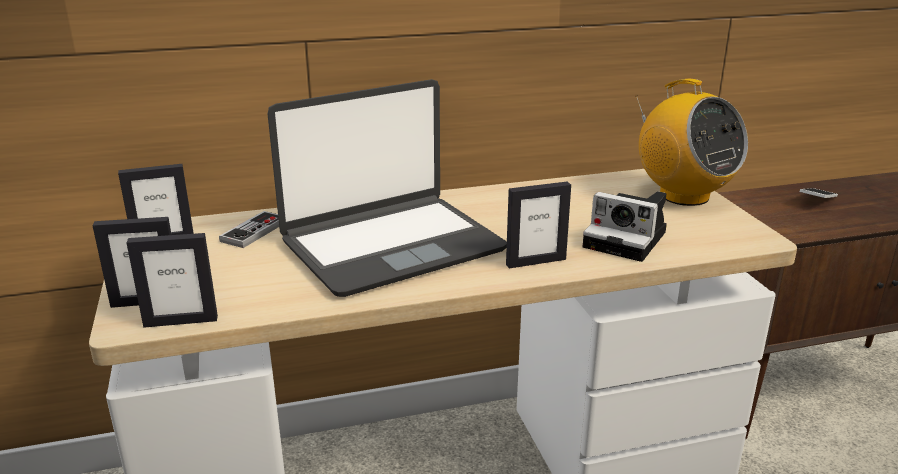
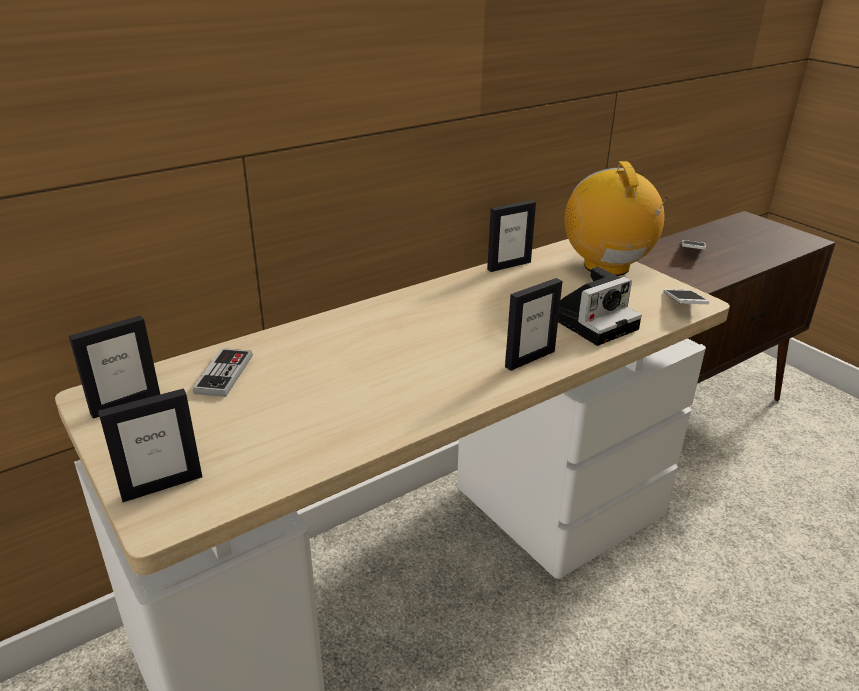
camera: 20 degrees left, 5 degrees up
(181, 321) = (219, 501): picture frame -> picture frame (508, 265)
(391, 245) = (381, 365): laptop -> none
(628, 240) = (593, 321): camera -> camera turned 45 degrees counterclockwise
(683, 195) = (607, 267): radio -> radio turned 135 degrees counterclockwise
(741, 240) = (683, 305): none -> phone

